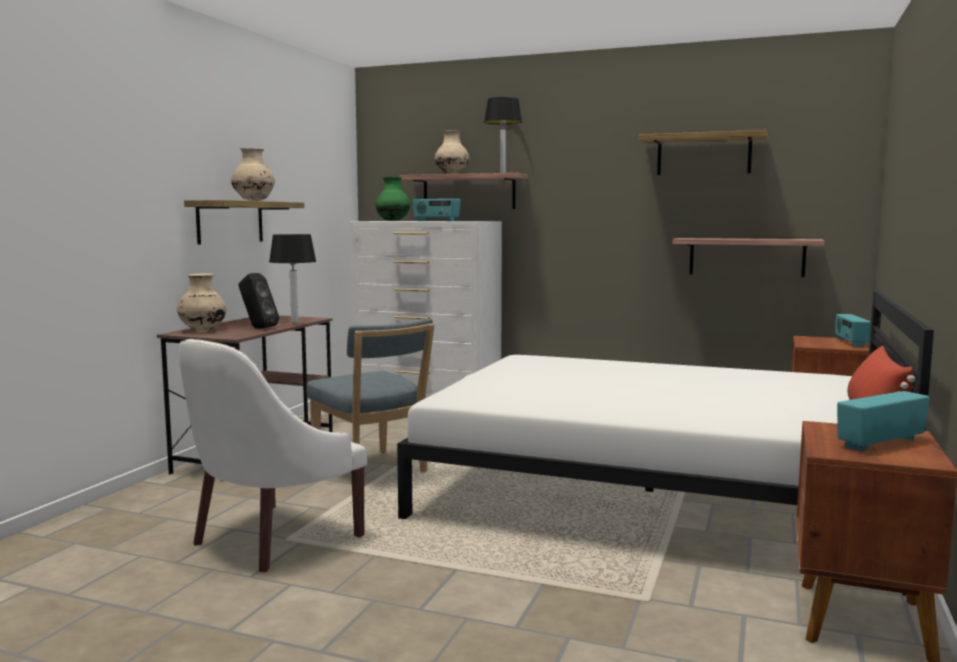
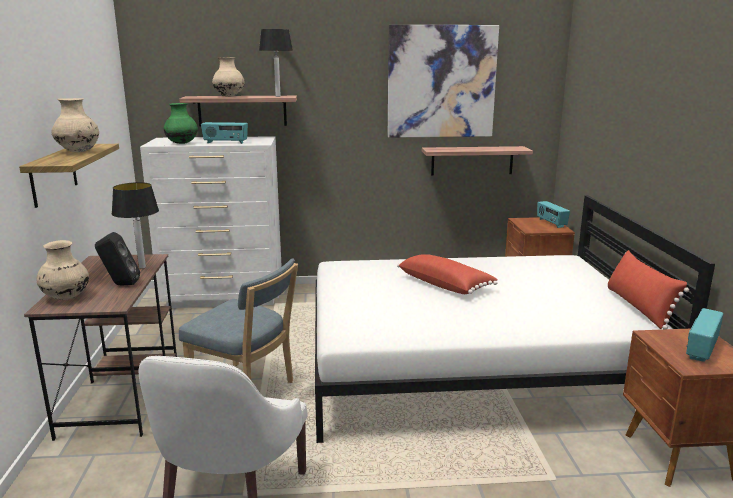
camera: 25 degrees left, 10 degrees up
(627, 379) = (445, 285): none -> red pillow
(703, 155) = (441, 82): shelf -> picture

